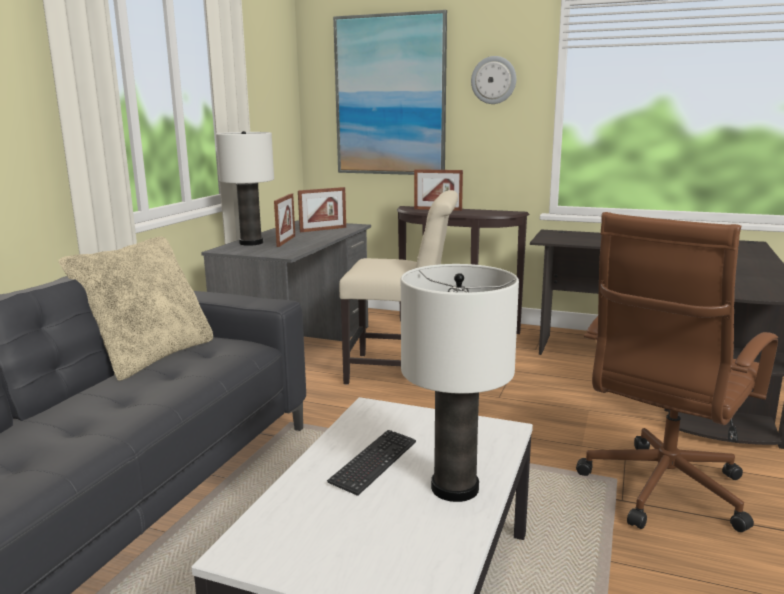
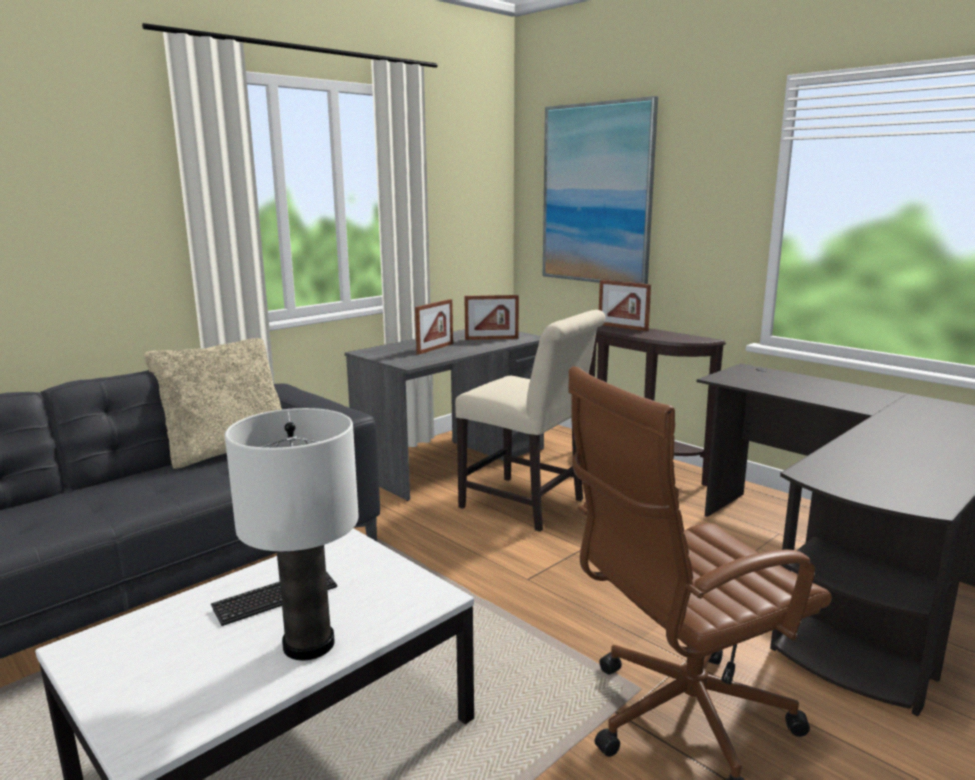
camera: 25 degrees right, 0 degrees up
(251, 243) = (401, 347): white table lamp -> none
(493, 80) = (704, 178): wall clock -> none

